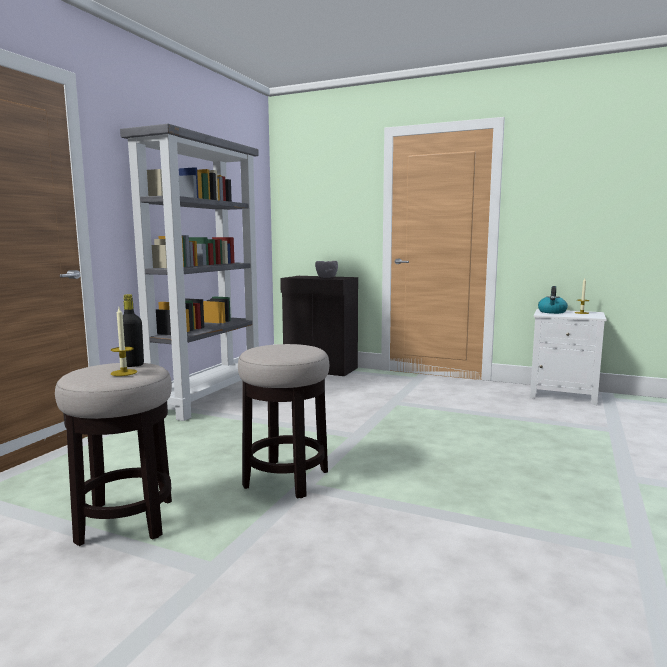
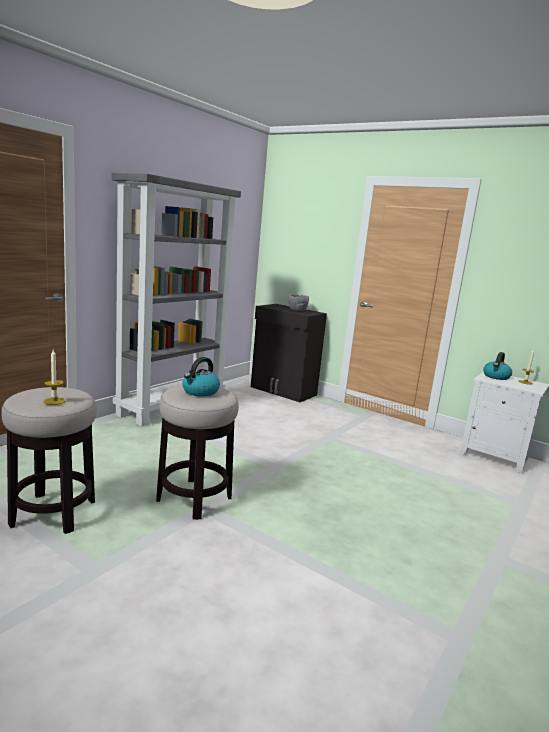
camera: 10 degrees right, 5 degrees up
(132, 365) = (67, 393): black bottle -> none
(283, 348) = (200, 392): none -> kettle

